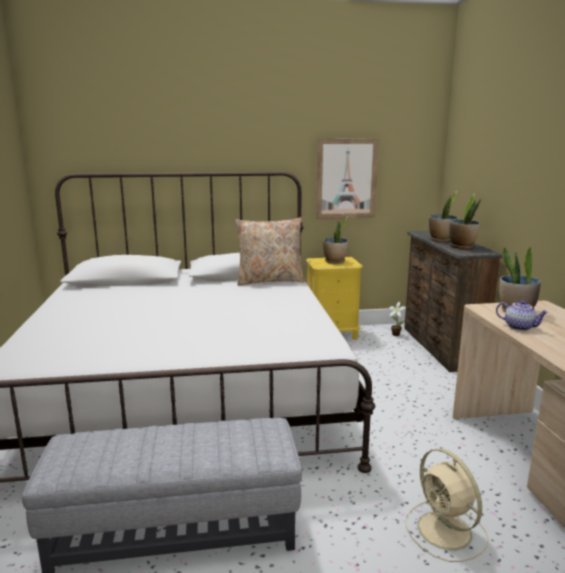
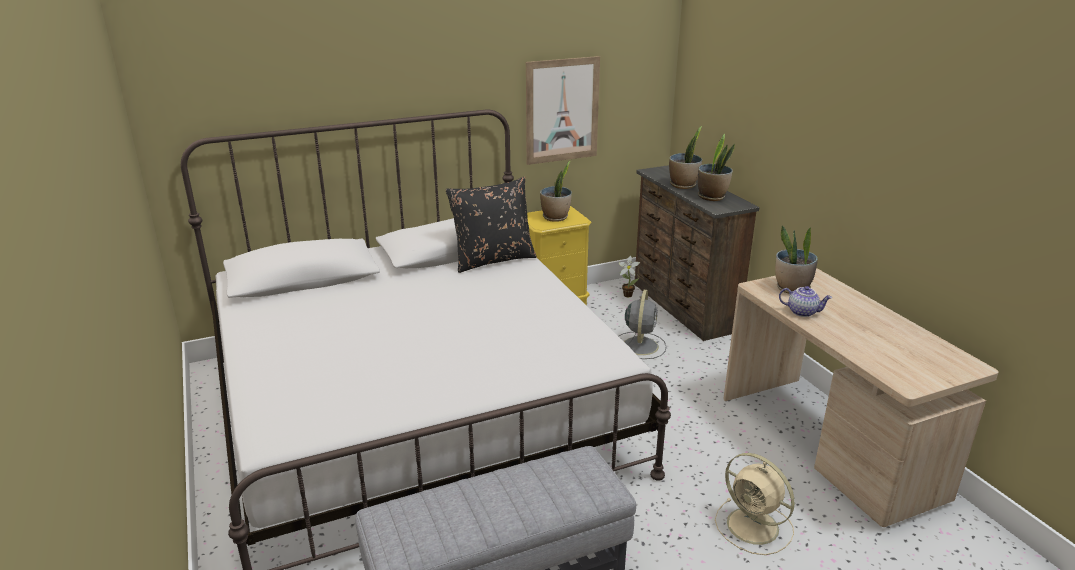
camera: 15 degrees left, 10 degrees up
(270, 281) = (493, 259): beige pillow -> black pillow
(392, 368) = (640, 345): none -> grey fan

